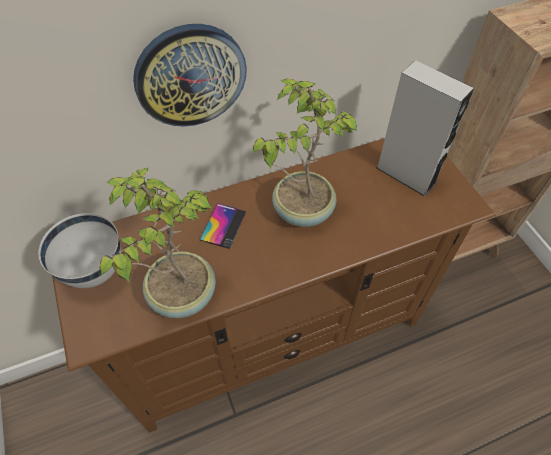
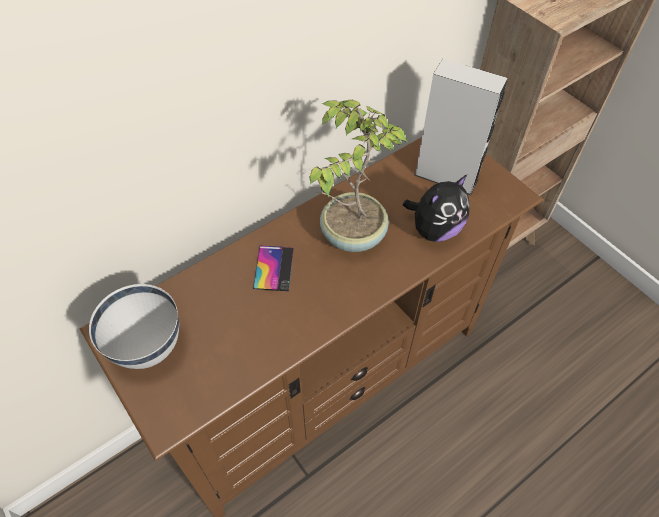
camera: 15 degrees left, 0 degrees up
(181, 294) = (252, 350): potted plant -> none
(190, 76) = (222, 115): wall clock -> none
(380, 221) = (434, 229): none -> plush toy

